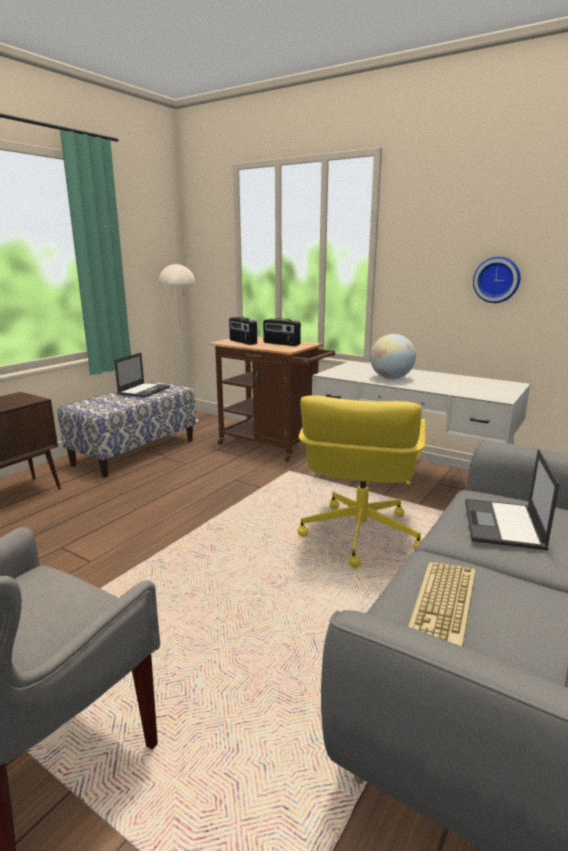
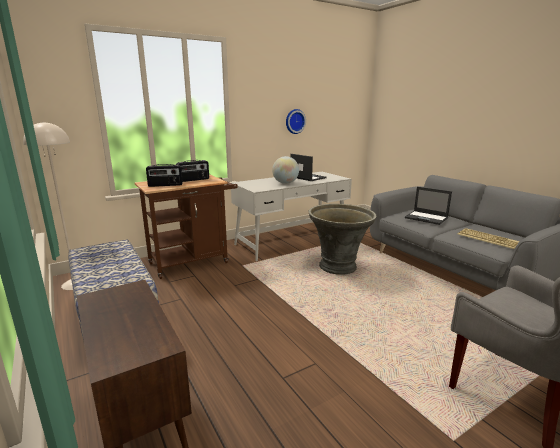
camera: 65 degrees left, 0 degrees up
(144, 390) = (97, 257): laptop -> laptop (307, 177)
(359, 535) = (338, 267): yellow office chair -> grey planter

